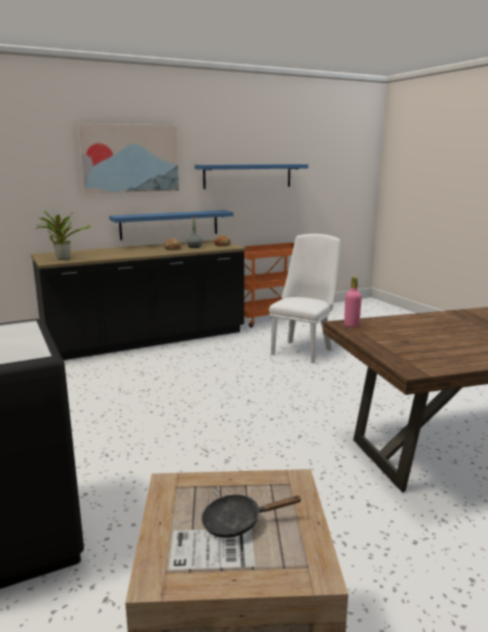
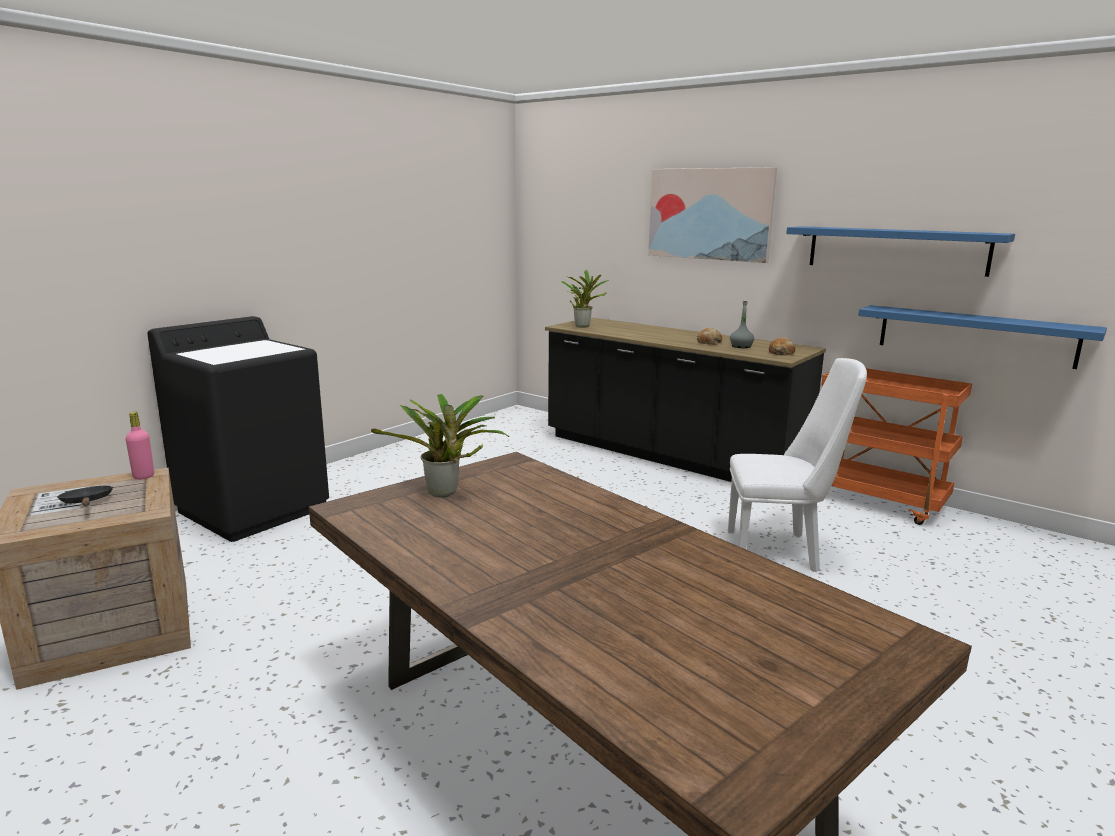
camera: 65 degrees right, 0 degrees up
(169, 224) = (751, 311): blue shelf -> blue shelf (975, 335)
(351, 326) = (508, 465): pink bottle -> pink bottle (143, 476)
(397, 344) = (445, 494): none -> potted plant

